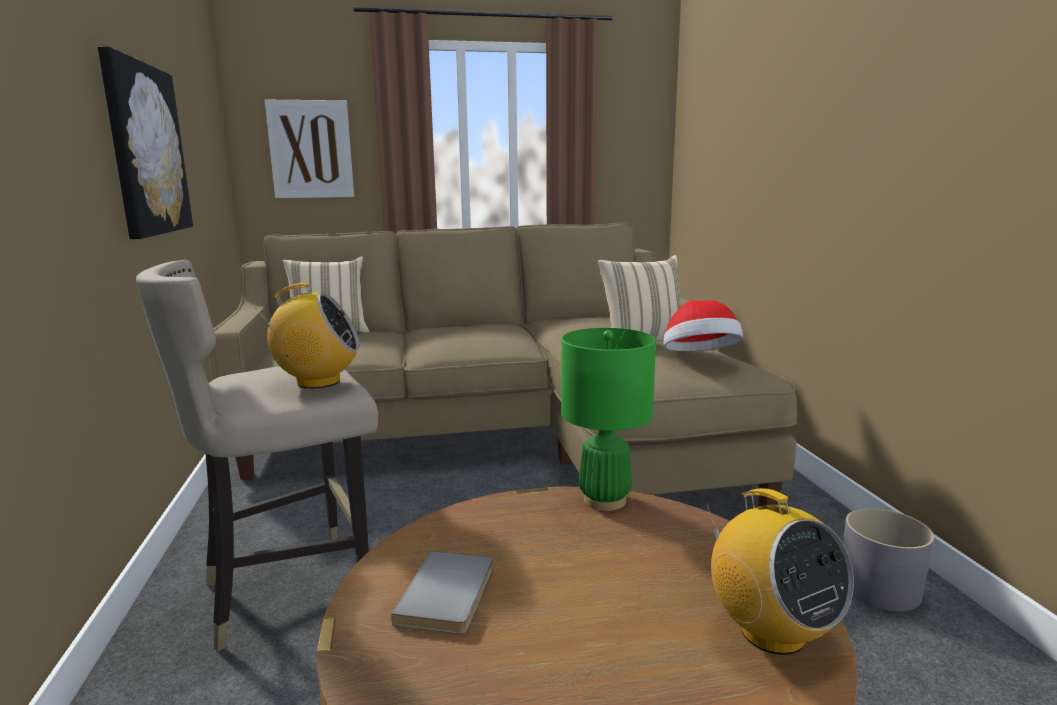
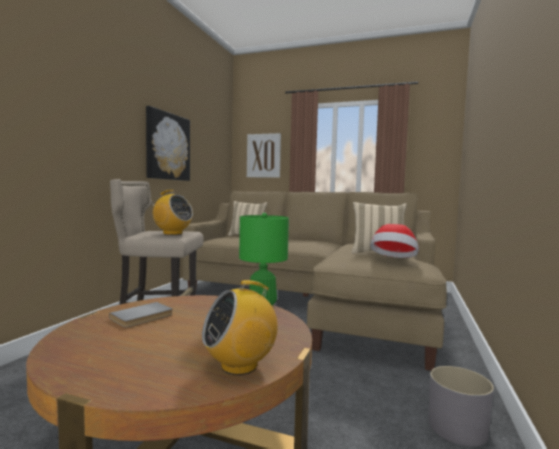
camera: 30 degrees right, 10 degrees down
(771, 632) = (239, 365): radio -> radio turned 60 degrees clockwise

